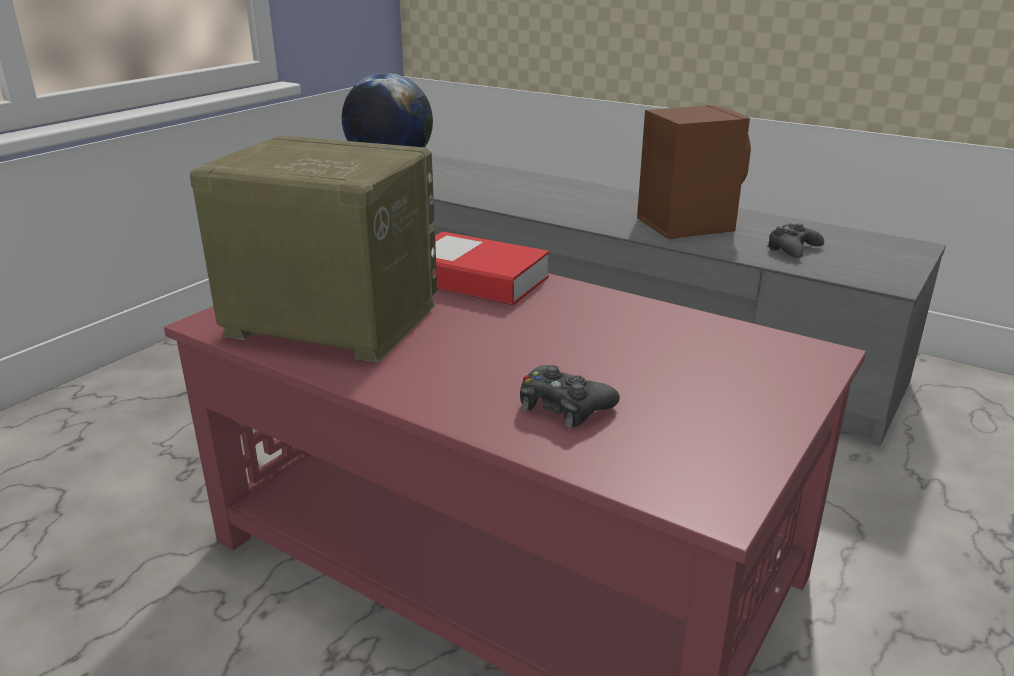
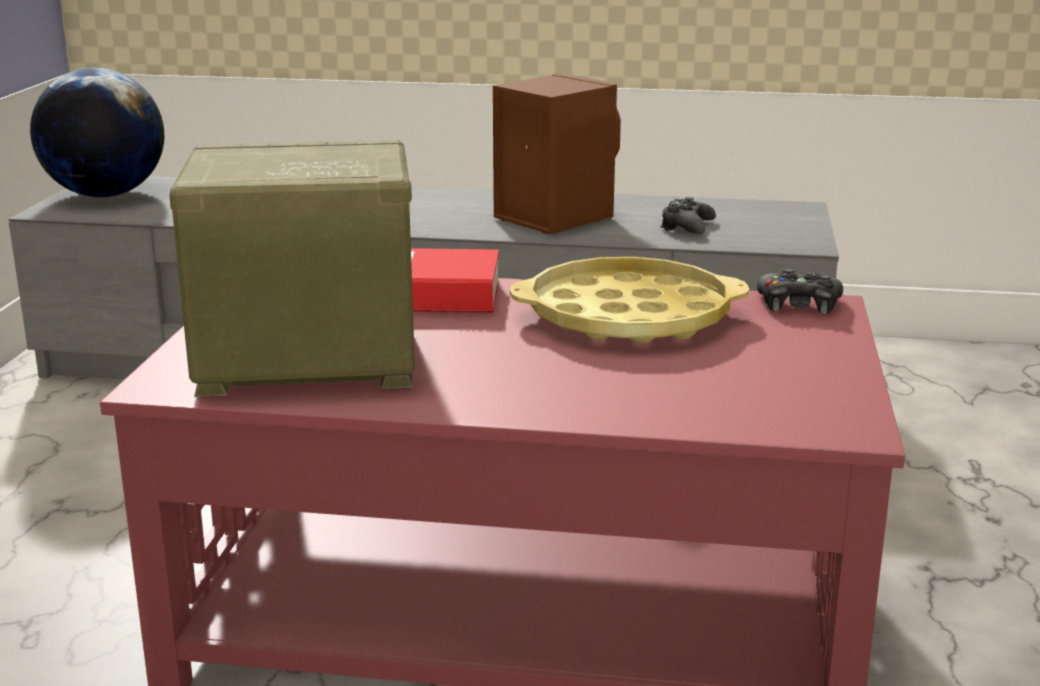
camera: 25 degrees left, 5 degrees down
(563, 406) = (646, 387): black game controller -> black game controller (798, 305)
(620, 330) = (628, 317): none -> yellow tray

